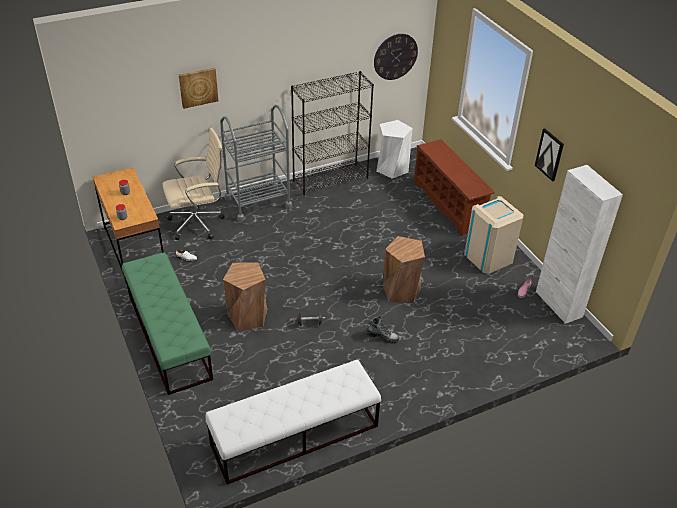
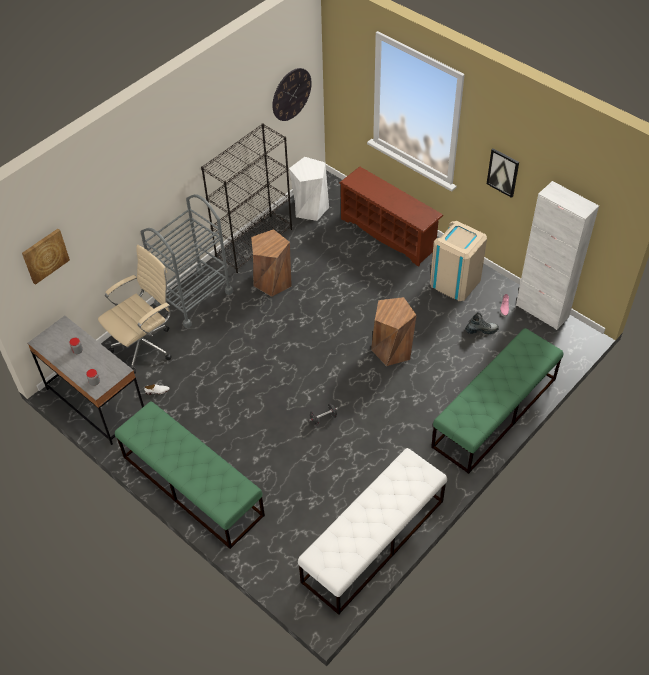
camera: 20 degrees left, 10 degrees up
(134, 250) = (96, 402): brown desk -> grey desk
(198, 87) = (113, 207): picture -> picture (45, 255)
(248, 316) = (259, 434): brown stool -> brown stool (272, 281)
(382, 337) = (399, 407): boot -> boot (481, 330)
(468, 371) = (494, 412): none -> green bench

